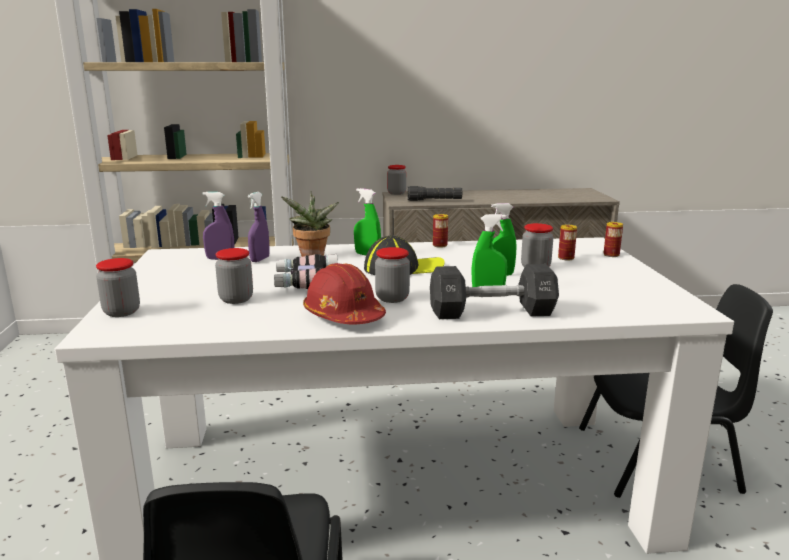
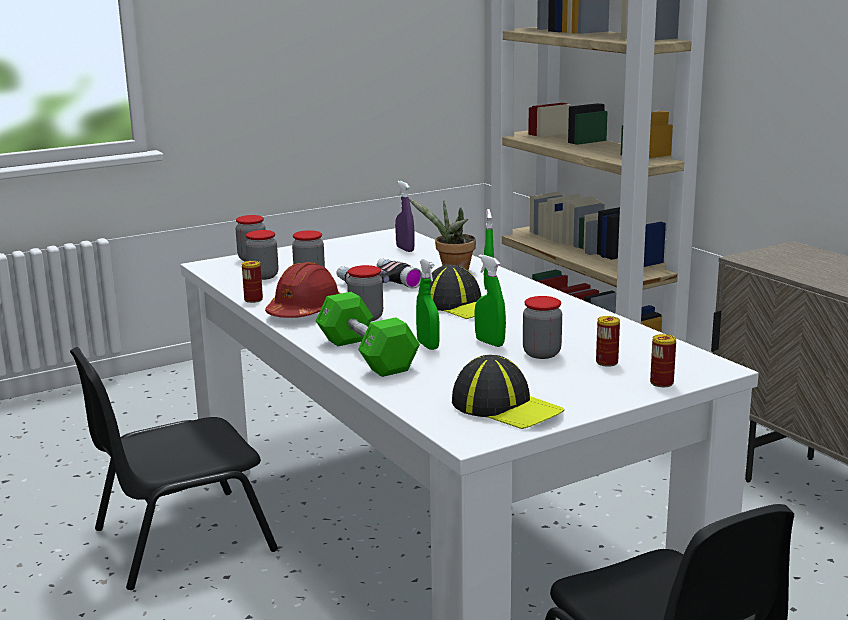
camera: 65 degrees right, 0 degrees up
(260, 259) = (420, 259): purple spray bottle -> none
(396, 193) = (798, 247): jar -> jar (263, 276)
(434, 200) = (795, 268): black flashlight -> none
(440, 245) = (569, 304): can -> can (253, 300)
(492, 312) = (366, 355): black dumbbell -> green dumbbell
(638, 293) = (506, 407): none -> cap

